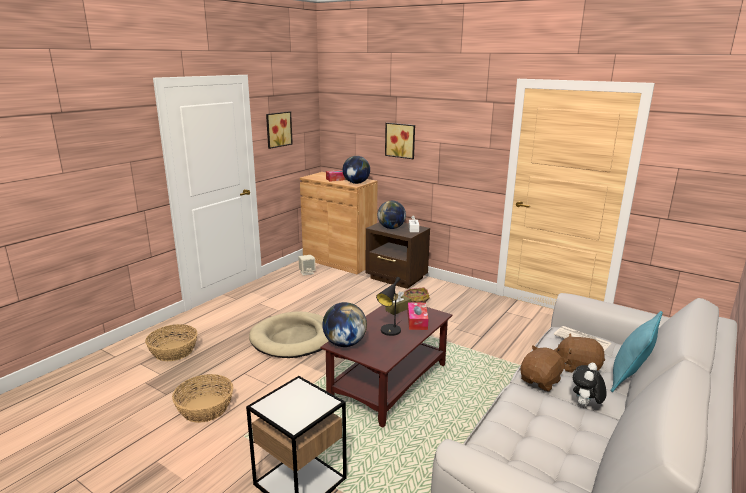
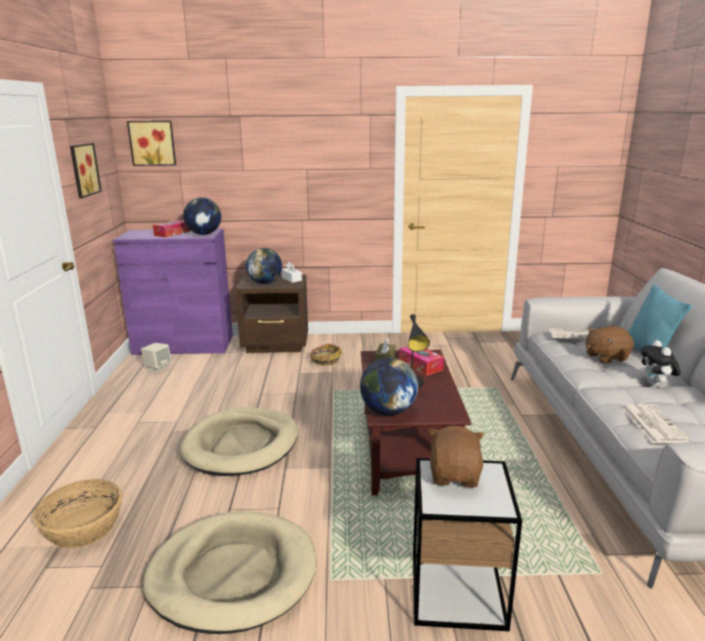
camera: 35 degrees left, 0 degrees up
(205, 408) = (232, 574): basket -> beige dog bed
(339, 261) = (183, 345): brown cabinet -> purple cabinet
(400, 140) = (252, 172): picture -> picture (152, 143)
(513, 431) = (653, 424): none -> newspaper
(541, 381) = (601, 378): brown plush toy -> brown plush toy (455, 476)

